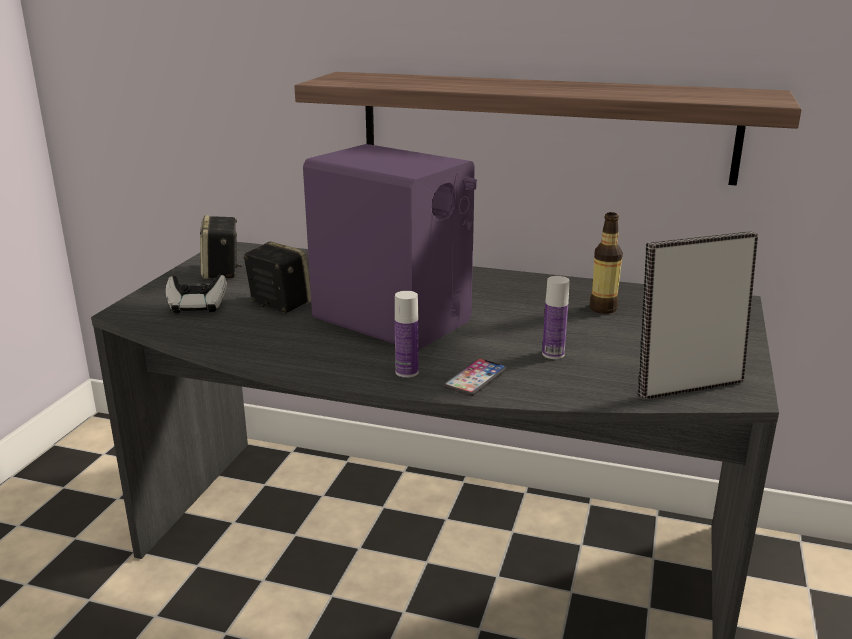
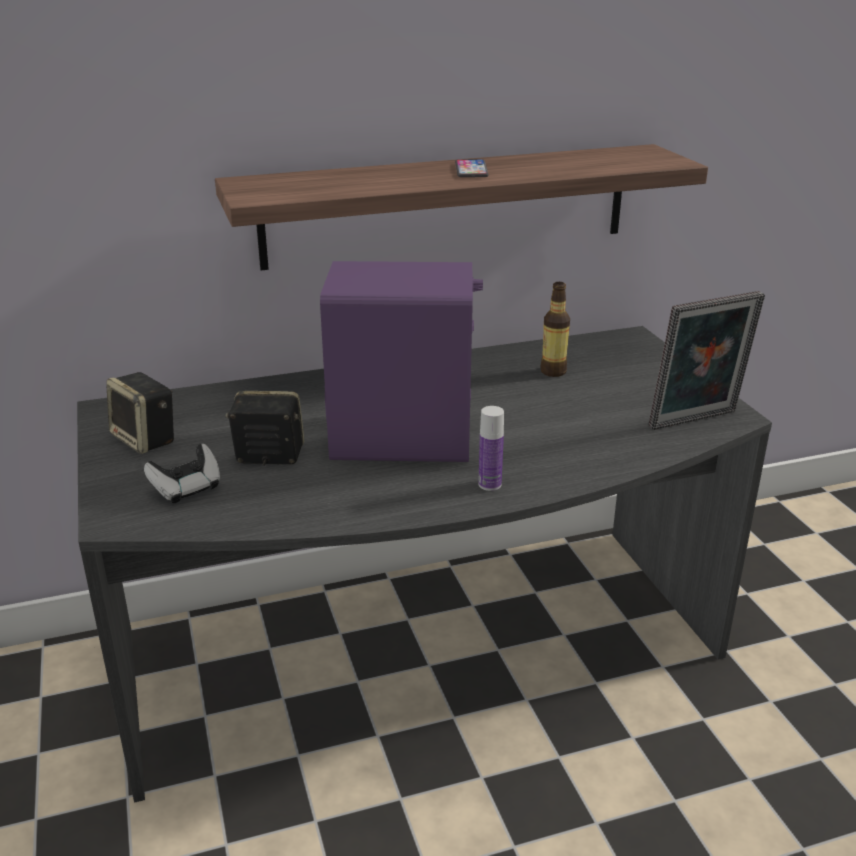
camera: 35 degrees left, 5 degrees up
(475, 378) = (550, 470): phone -> phone (471, 170)
(553, 354) = (574, 427): bottle -> none
(686, 386) = (696, 422): picture frame -> picture frame turned 150 degrees counterclockwise

